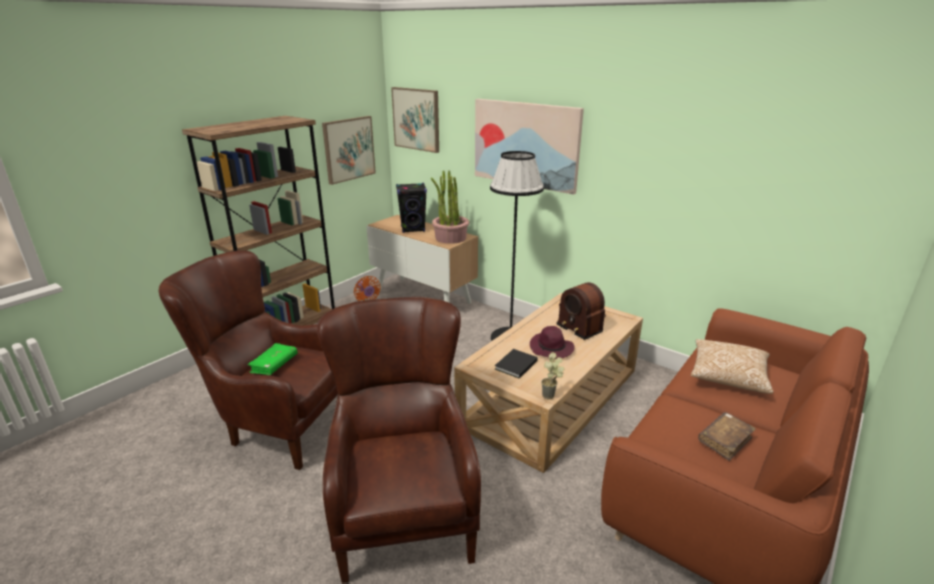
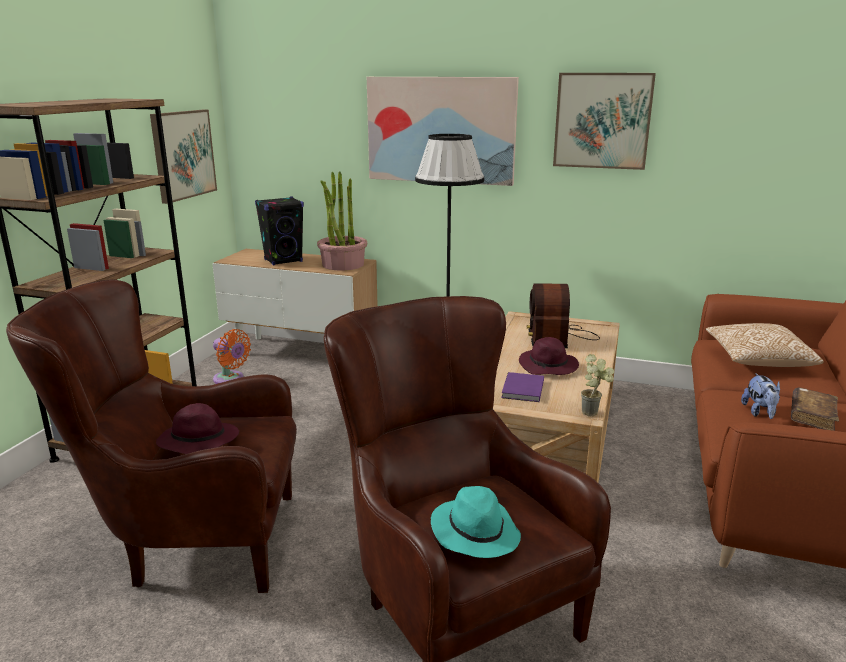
camera: 20 degrees left, 5 degrees down
(274, 364) = (197, 441): green book -> purple hat
(385, 472) = (474, 532): none -> turquoise hat
(416, 119) = (273, 112): picture -> picture (602, 121)
(515, 365) = (522, 390): black book -> purple book
(581, 323) = (558, 337): radio -> radio turned 60 degrees clockwise
(683, 426) = (759, 413): none -> plush toy

